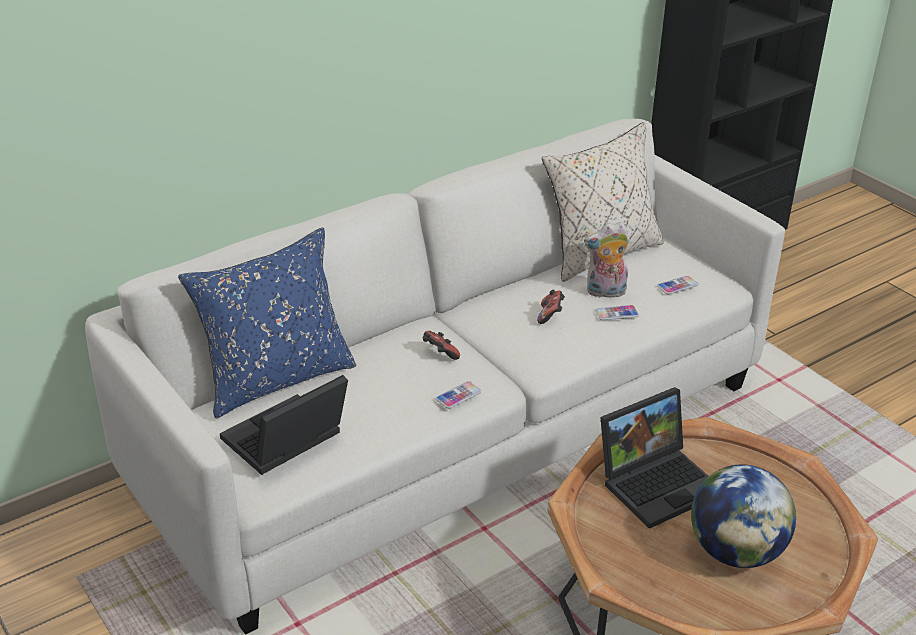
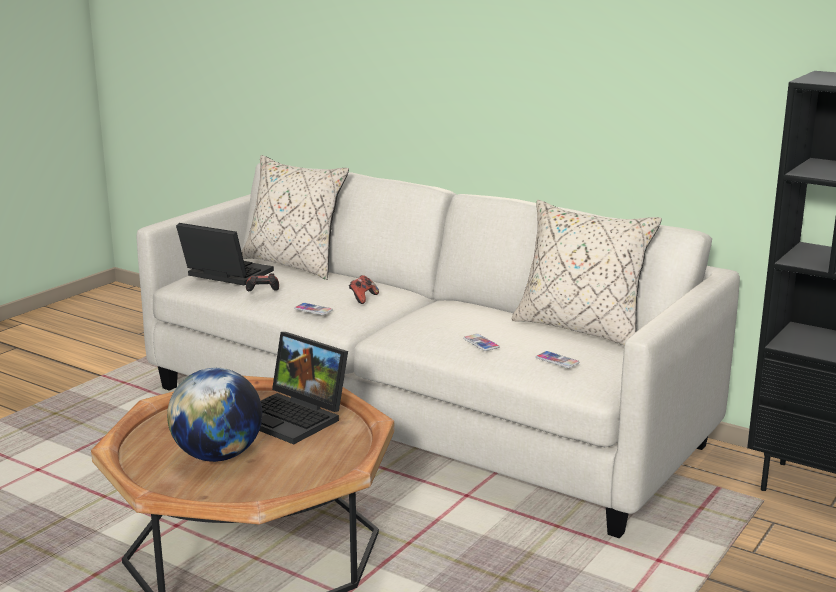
camera: 70 degrees right, 15 degrees down
(275, 379) = (294, 264): blue pillow -> beige pillow
(550, 316) = (450, 321): game controller -> game controller (263, 293)
(605, 292) = (511, 336): plush toy -> none

